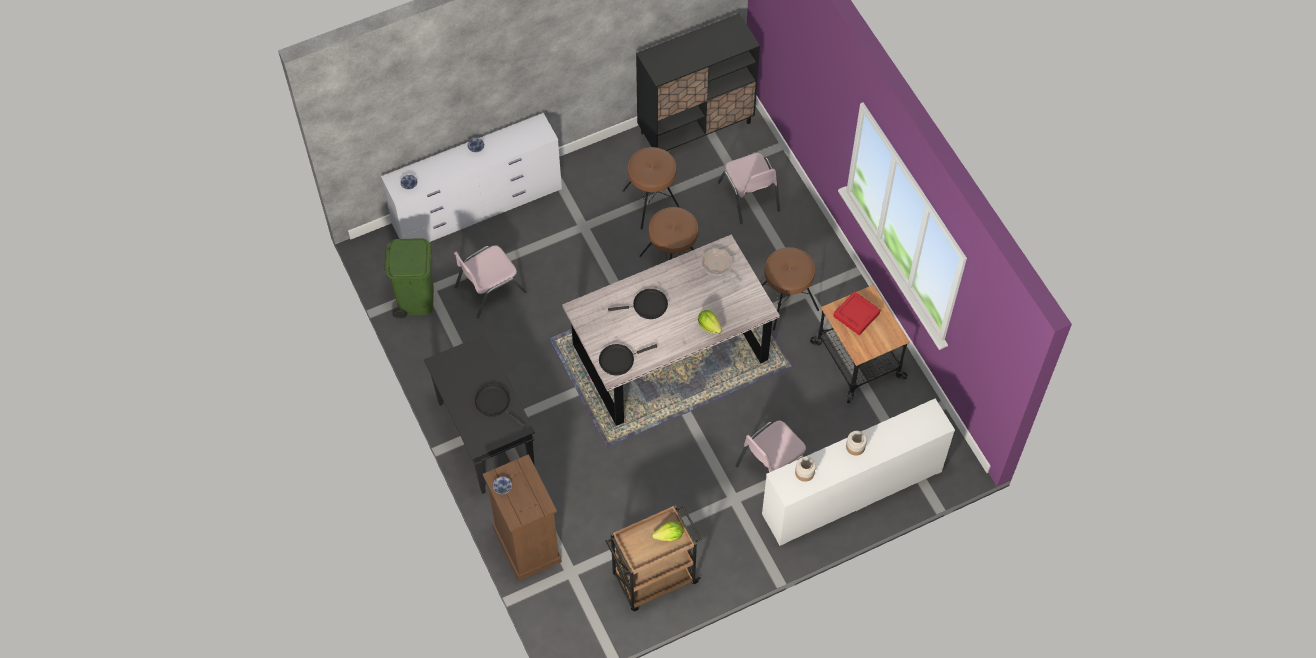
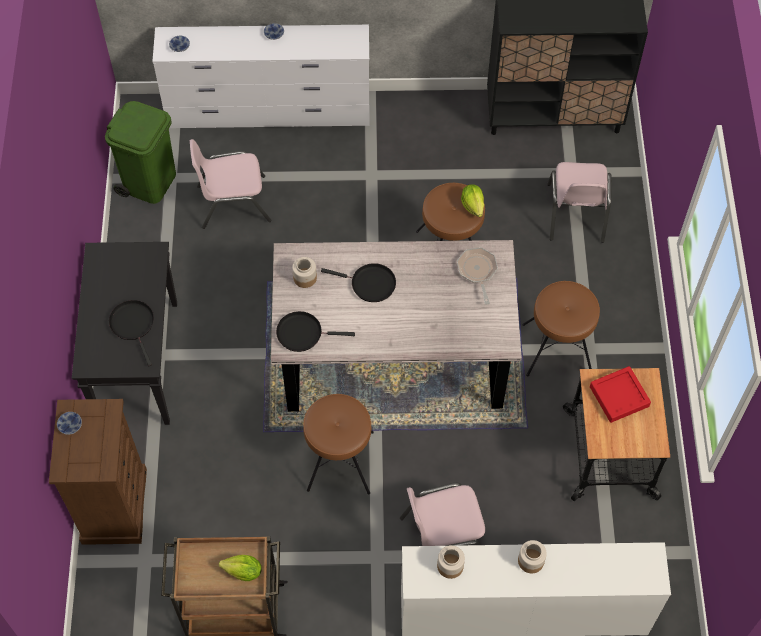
camera: 25 degrees right, 0 degrees up
(598, 320) = (304, 278): none -> jar
(652, 202) = (461, 178): brown stool -> brown stool (339, 461)
(709, 326) = (430, 336): lettuce -> lettuce (473, 205)

